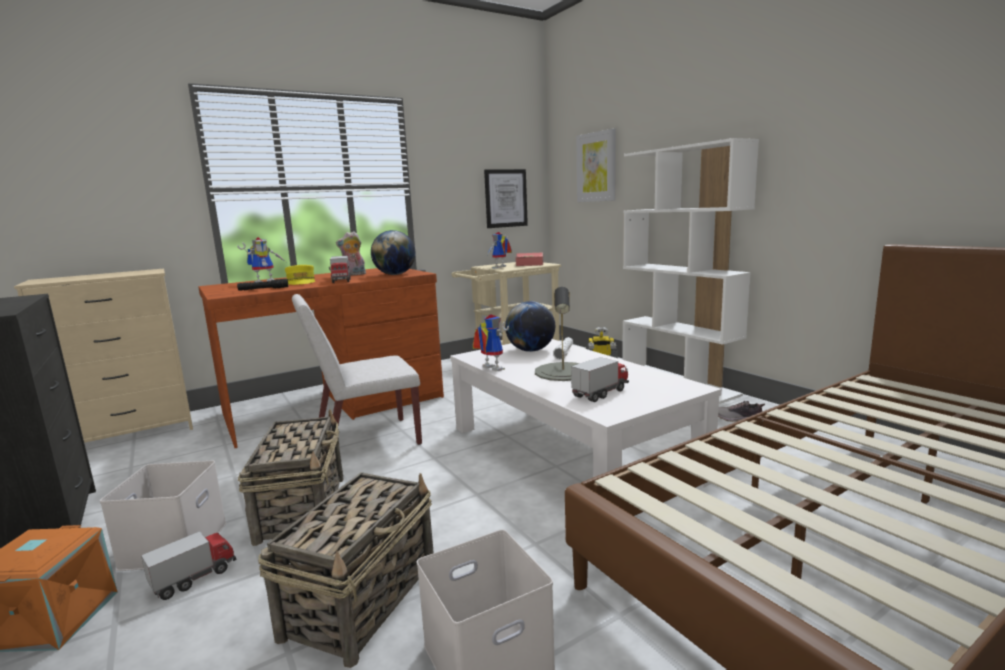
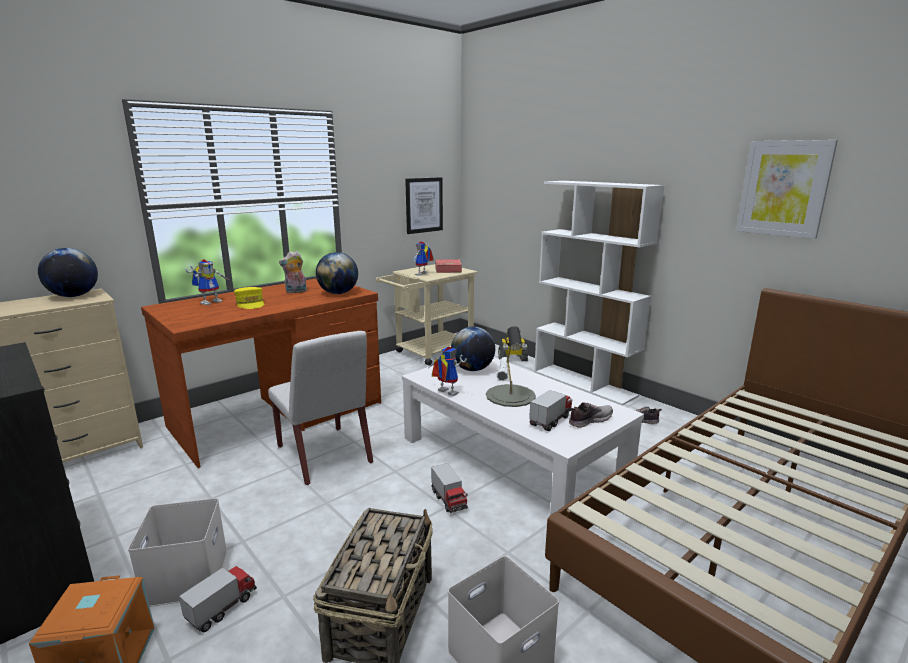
camera: 10 degrees left, 5 degrees up
(132, 272) = (74, 296): none -> globe
(263, 289) = (220, 316): black flashlight -> none
(302, 508) = (293, 530): basket -> none
(341, 281) = (291, 303): toy truck -> toy truck (449, 500)
(365, 441) = (324, 455): white chair -> white chair turned 90 degrees counterclockwise
(596, 167) = (511, 183): picture -> picture (784, 188)
(648, 393) = (589, 420): none -> shoe

